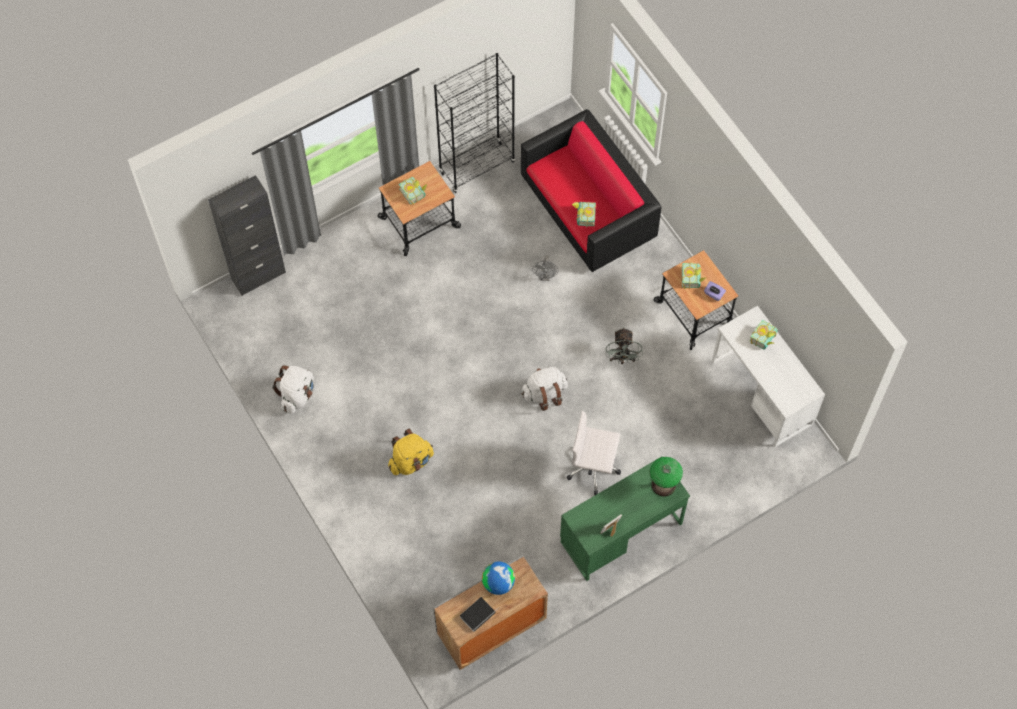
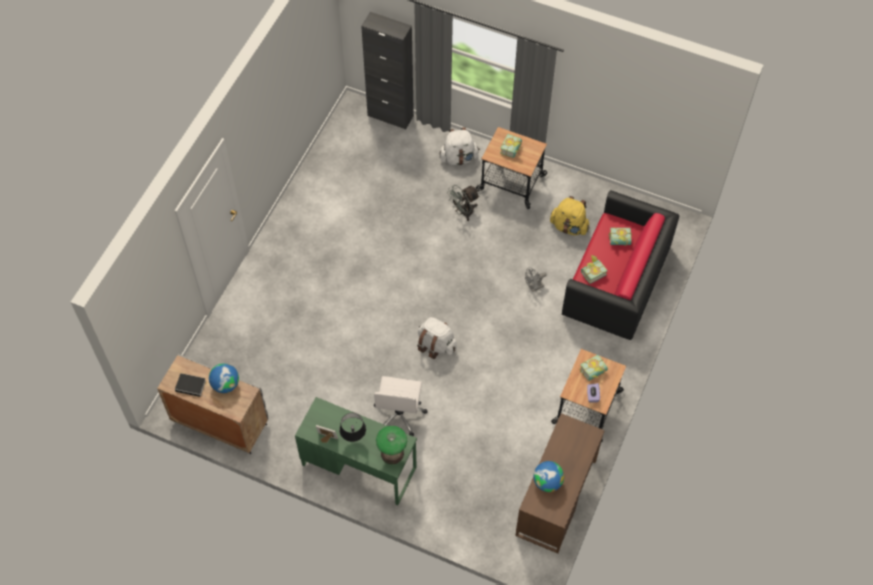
camera: 55 degrees right, 5 degrees down
(297, 395) = (316, 193): white backpack -> white backpack (458, 158)
(411, 461) = (316, 292): yellow backpack -> yellow backpack (569, 227)
(477, 167) = (587, 190): black bookcase -> none
(594, 468) = (399, 414): white office chair -> white office chair turned 150 degrees counterclockwise
(622, 358) = (506, 379): grey fan -> grey fan (463, 212)
(628, 508) = (354, 439): none -> black table lamp
(761, 393) = (555, 498): white desk -> brown desk
(765, 339) = (578, 453): book -> book (619, 242)
(775, 380) = (547, 482): none -> globe

